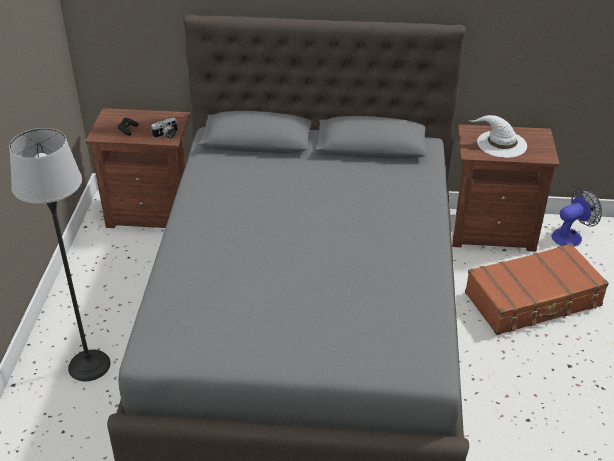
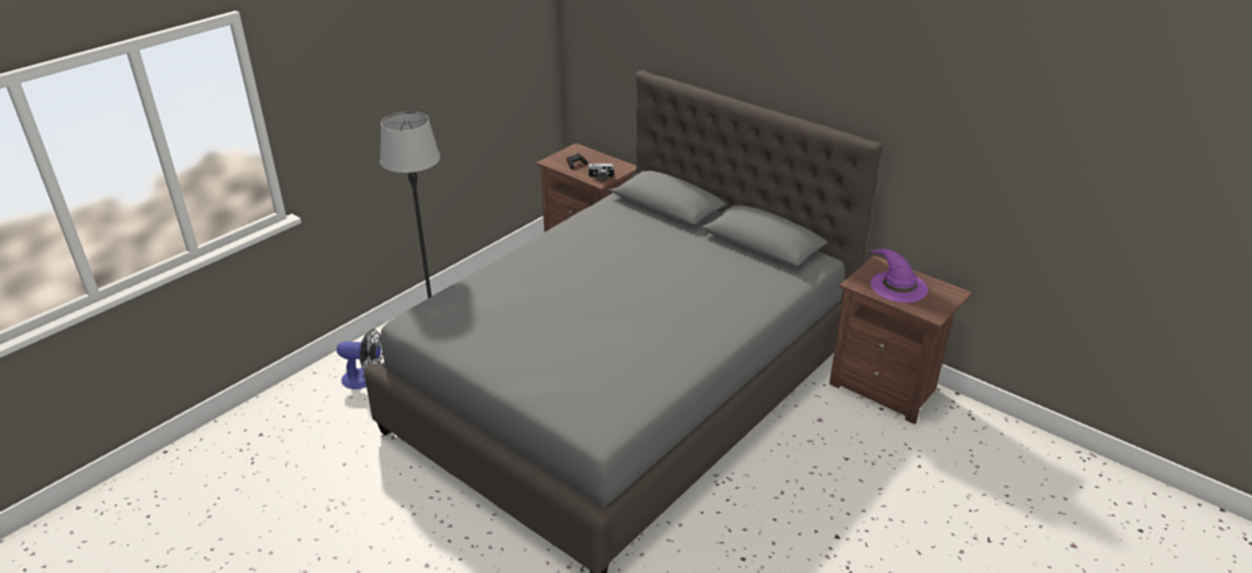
camera: 35 degrees right, 5 degrees down
(501, 144) = (898, 286): white hat -> purple hat
(533, 300) = (863, 464): brown suitcase -> none
(571, 236) = (971, 427): fan -> fan (365, 379)

